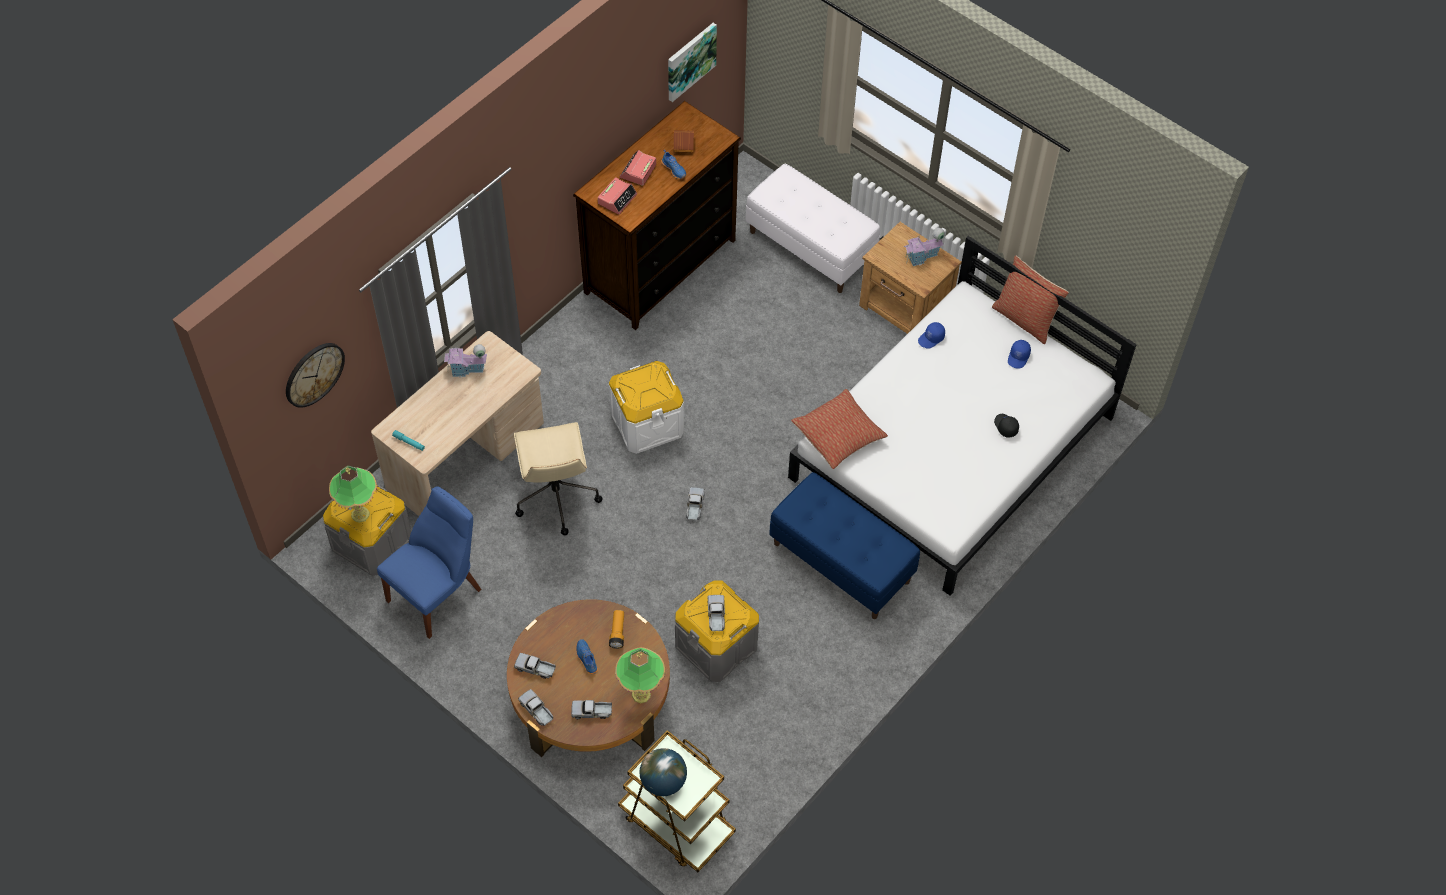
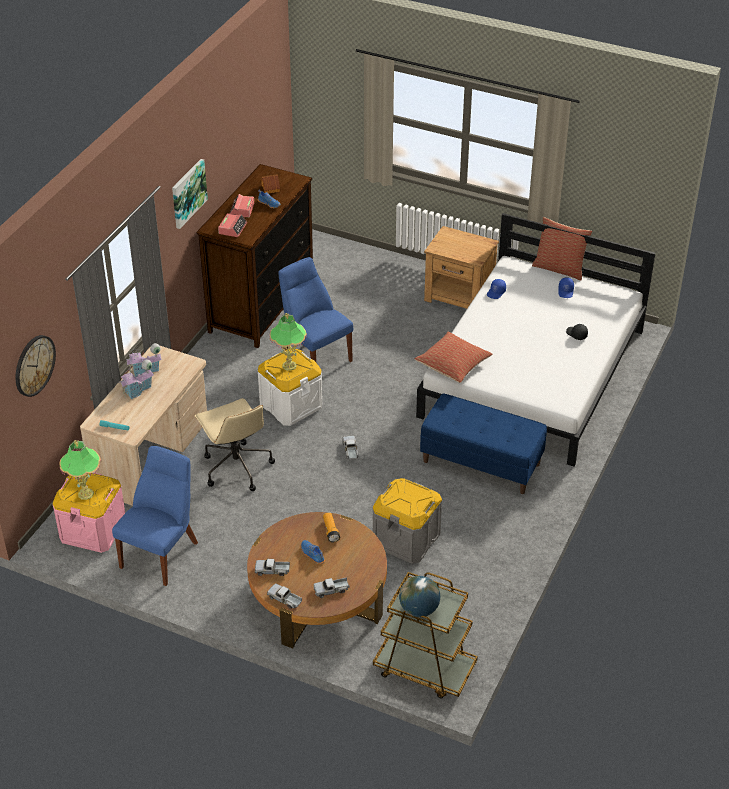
camera: 15 degrees left, 15 degrees down
(372, 542) = (93, 530): grey storage box -> pink storage box
(641, 694) = (367, 569): table lamp -> table lamp (289, 365)
(690, 61) = (261, 128): picture -> picture (188, 193)
(699, 356) = (315, 354): none -> blue chair
(716, 615) = (407, 499): toy truck -> none
(811, 247) = (373, 272): white bench -> none
(922, 257) = (469, 243): toy house -> toy house (138, 390)

